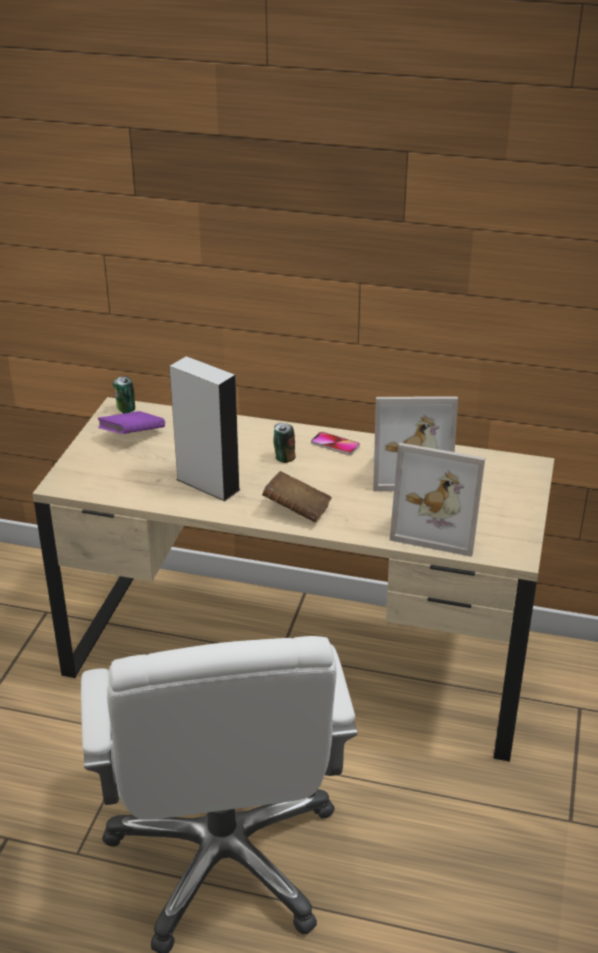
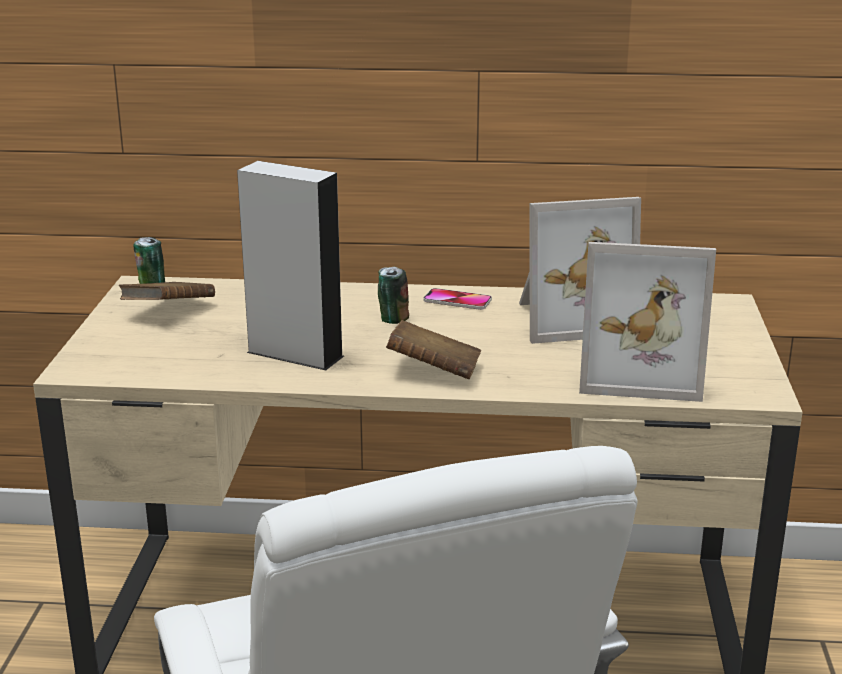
camera: 10 degrees left, 10 degrees down
(132, 436) = (169, 312): purple book -> brown book

